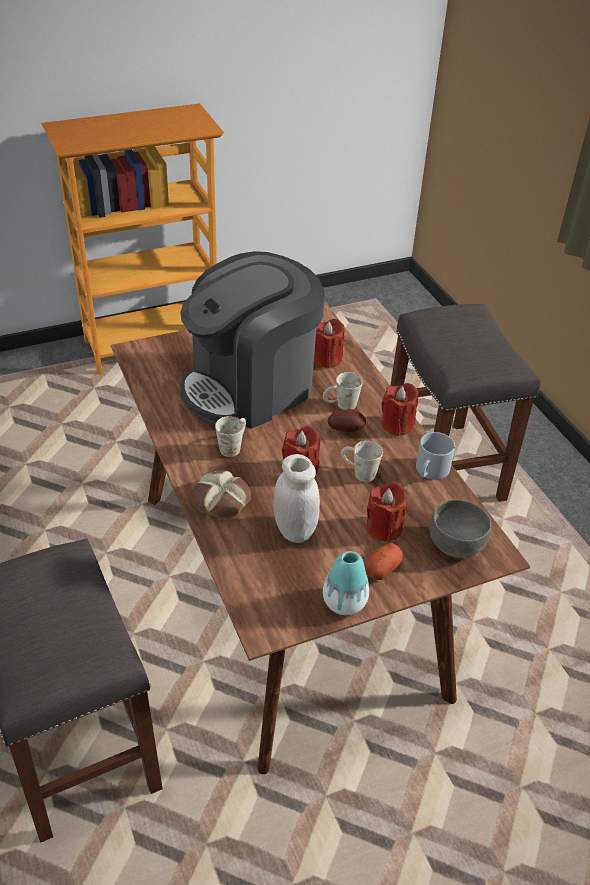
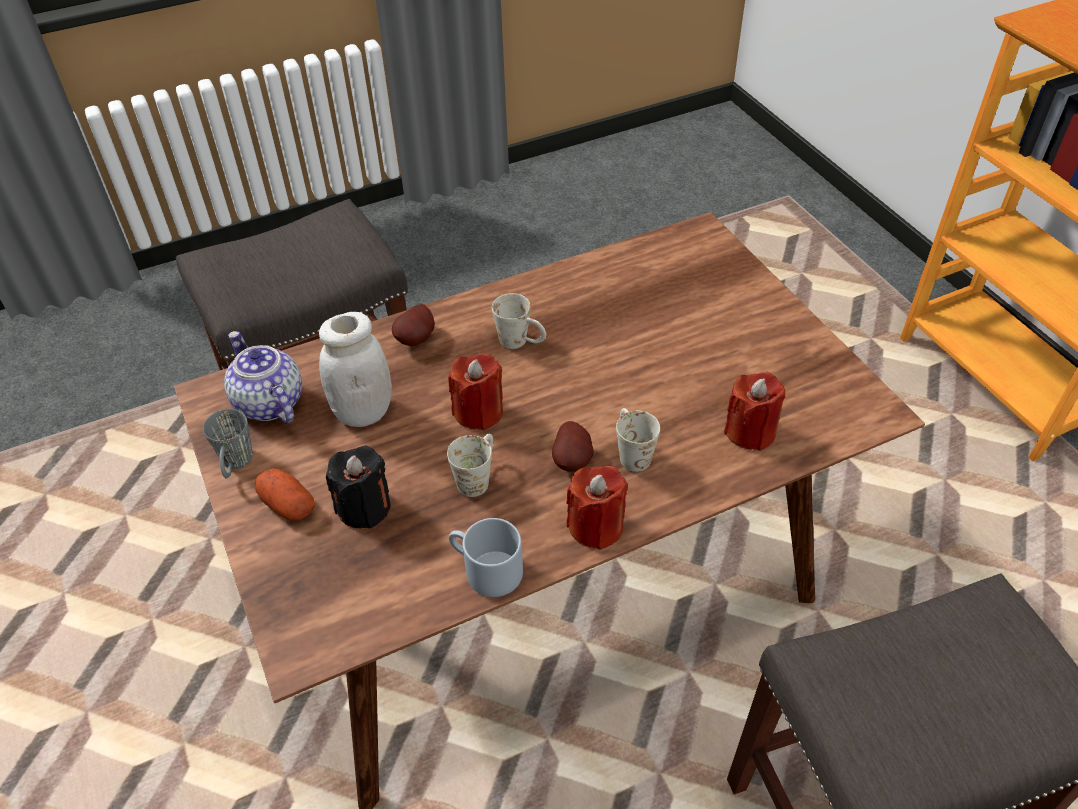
camera: 90 degrees right, 5 degrees up
(220, 500) = (418, 339): bread -> potato
(251, 386) = (653, 348): coffee machine -> none
(279, 588) = (268, 403): none -> teapot
(344, 603) = (236, 465): vase -> grey mug
(384, 528) = (364, 507): red candle -> black candle
(455, 543) = (327, 596): grey bowl -> none

